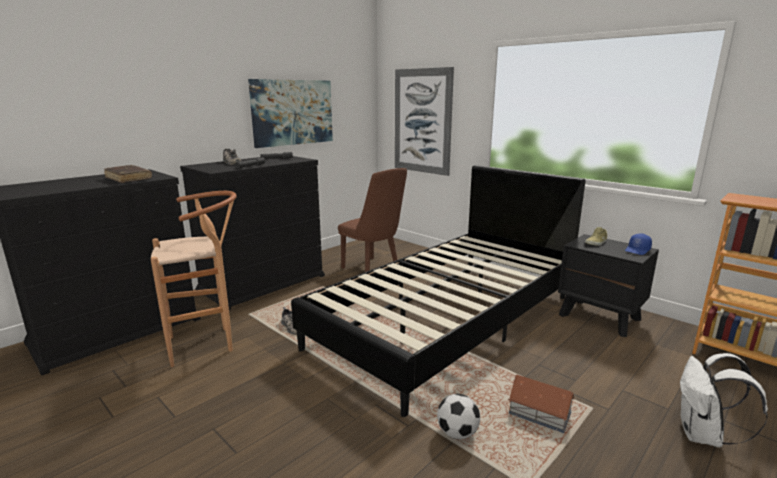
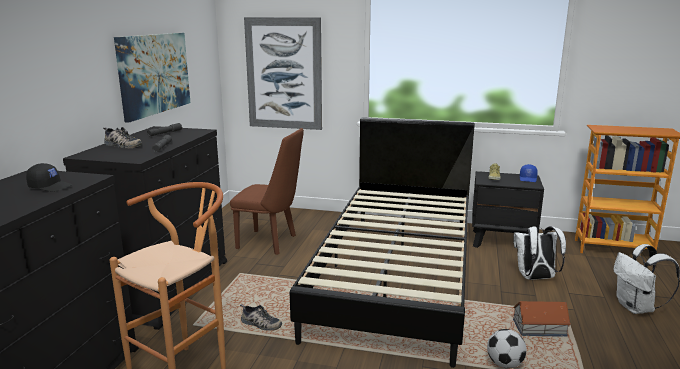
camera: 30 degrees left, 0 degrees up
(128, 179) = (51, 186): brown book -> black cap
(596, 363) = (535, 278): none -> white backpack

